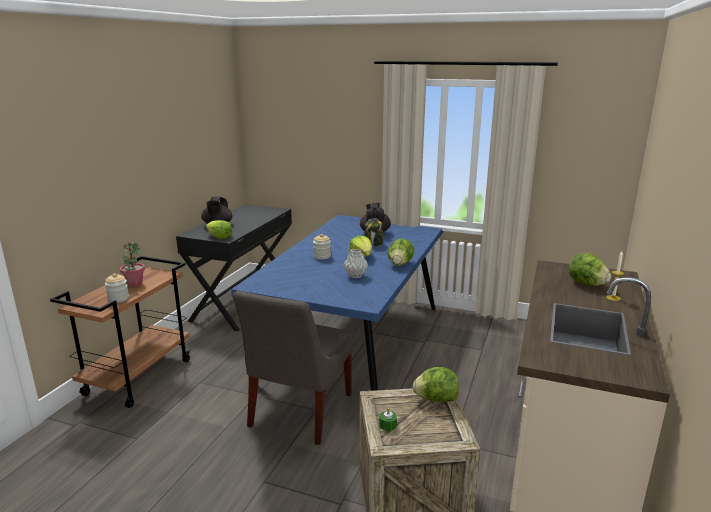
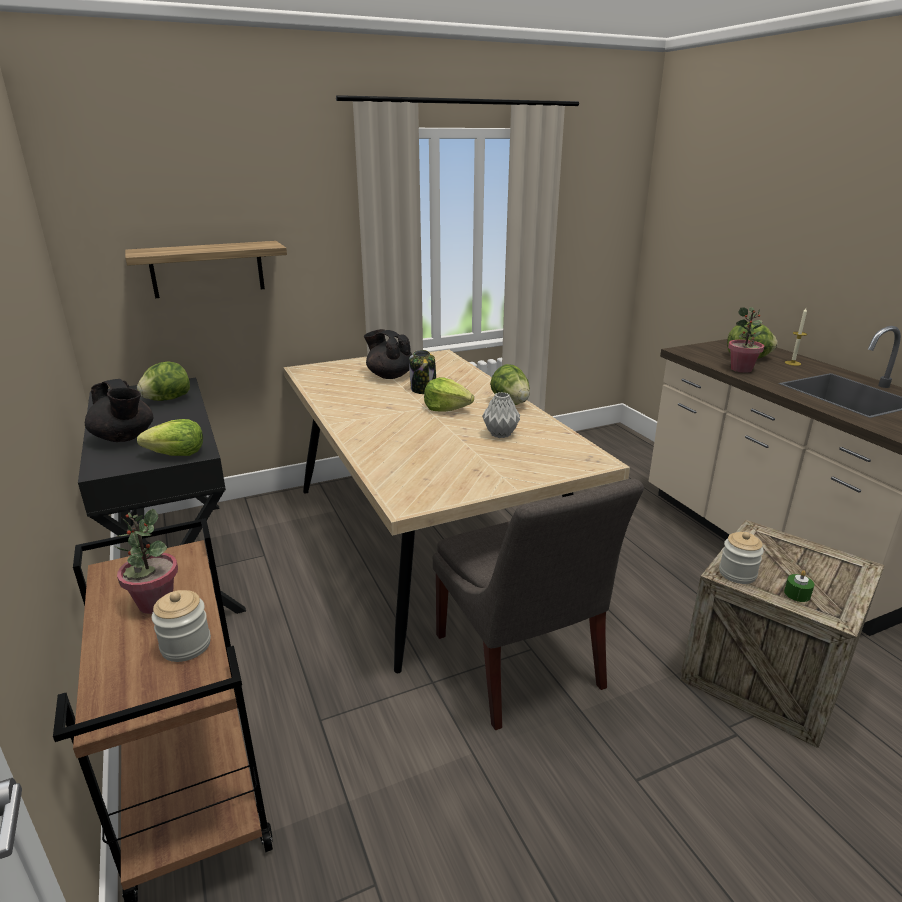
camera: 45 degrees left, 5 degrees up
(304, 151) = (207, 269): none -> shelf
(322, 256) = (401, 426): jar -> jar (737, 573)
(353, 342) = (429, 543): blue dining table -> beige dining table
(436, 399) = (766, 541): lettuce -> lettuce (167, 399)
(554, 287) = (741, 369): none -> potted plant

